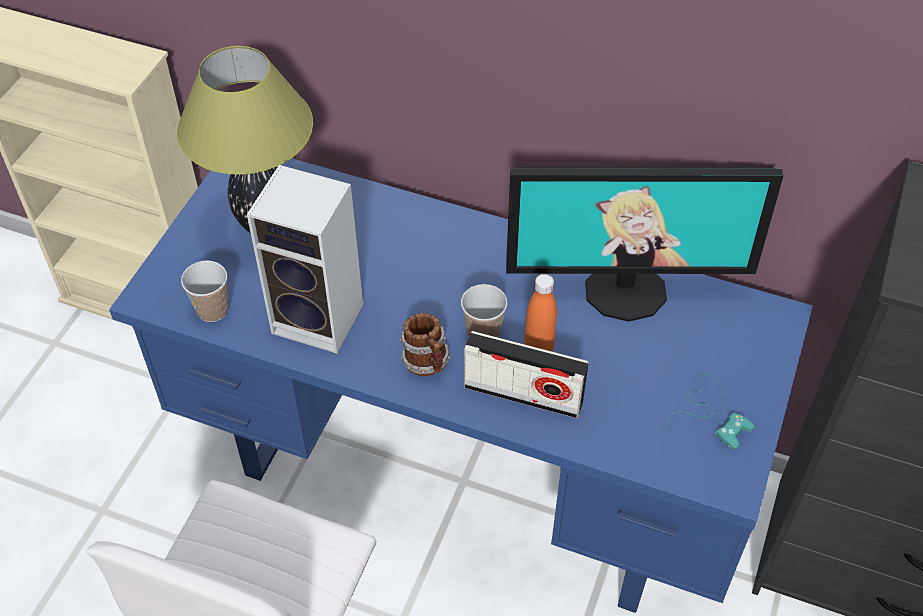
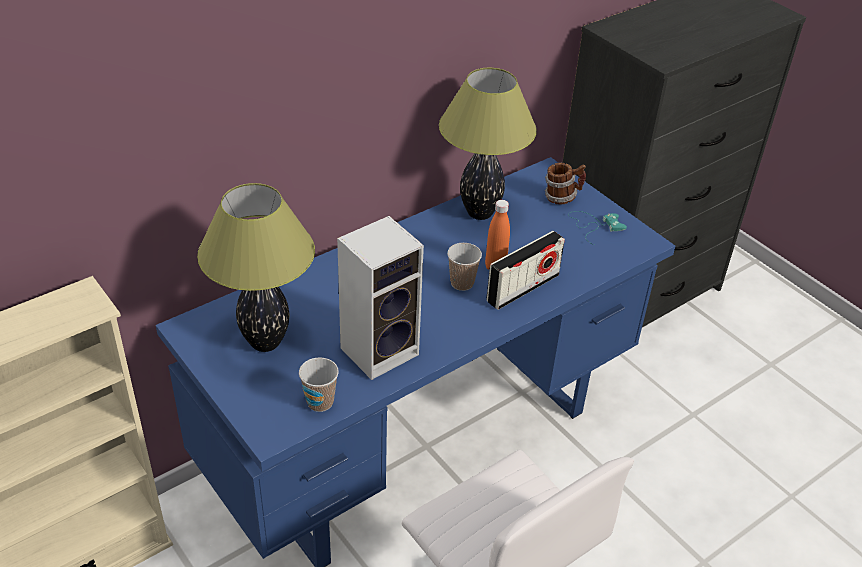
camera: 60 degrees left, 10 degrees down
(427, 363) = (464, 317): mug -> mug (562, 197)
(625, 290) = (479, 212): monitor -> table lamp

